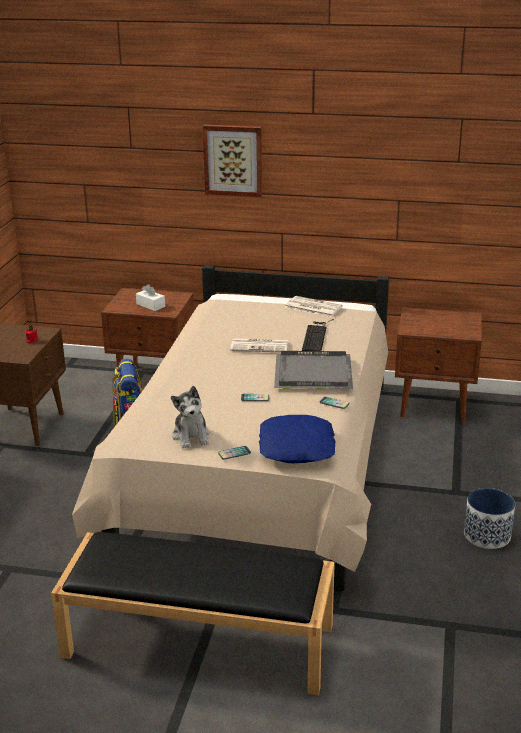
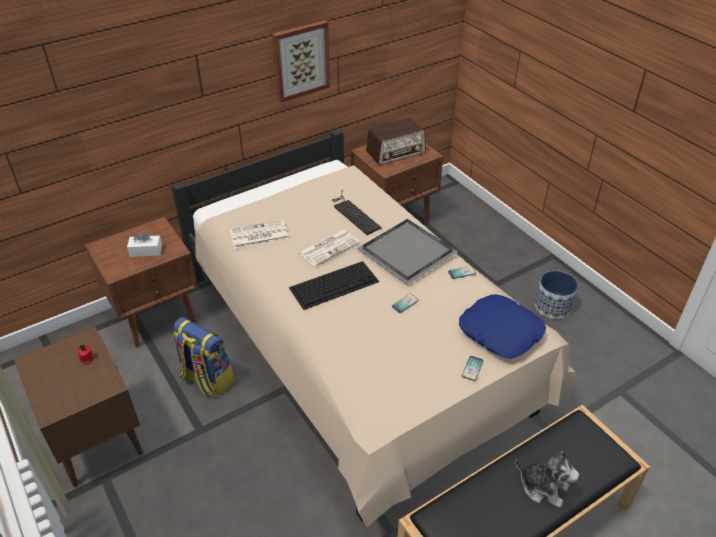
camera: 45 degrees left, 15 degrees up
(191, 436) = (418, 374): plush toy -> plush toy (543, 487)
(226, 366) = (334, 284): none -> keyboard
(233, 160) = (181, 68): picture -> picture (301, 60)
(312, 307) = (307, 185): newspaper -> newspaper (258, 235)
(440, 322) = (396, 152): none -> radio

